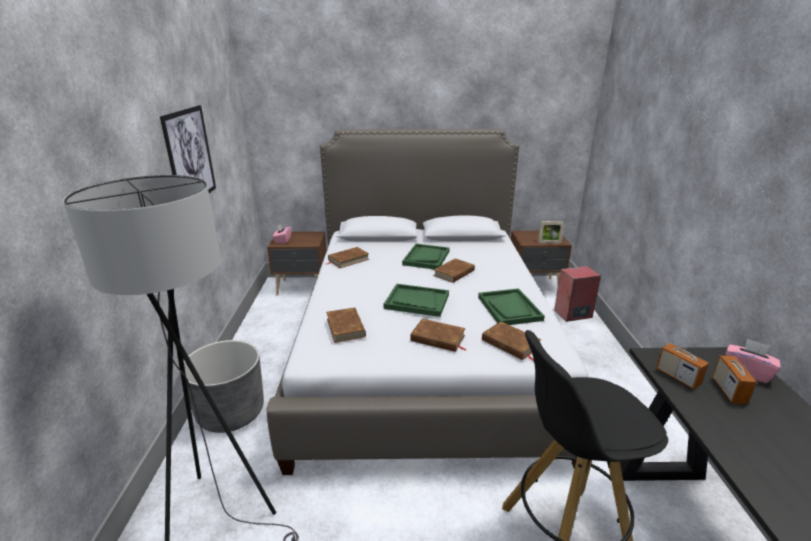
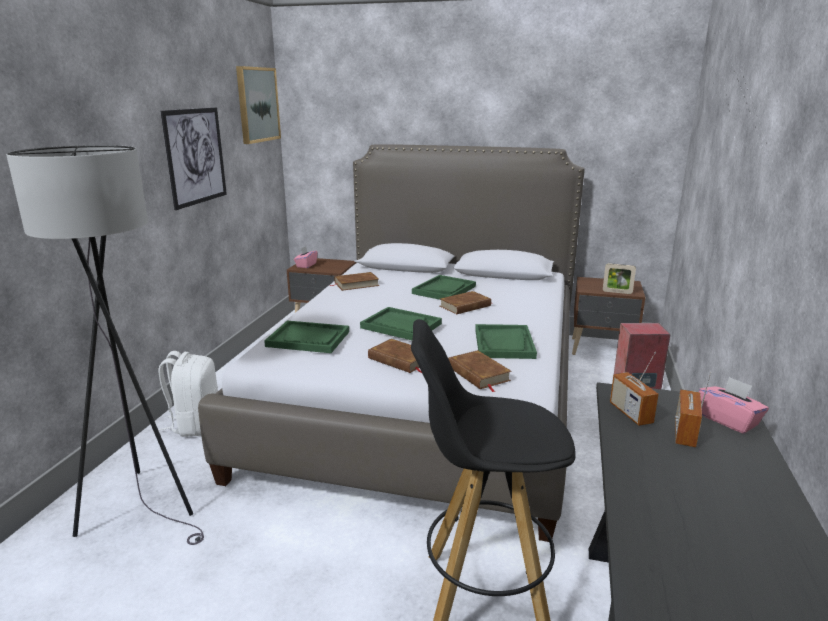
camera: 15 degrees right, 5 degrees down
(227, 97) = (257, 104): none -> picture
(231, 413) = (195, 424): grey planter -> white backpack
(346, 327) = (308, 339): brown book -> green tray

